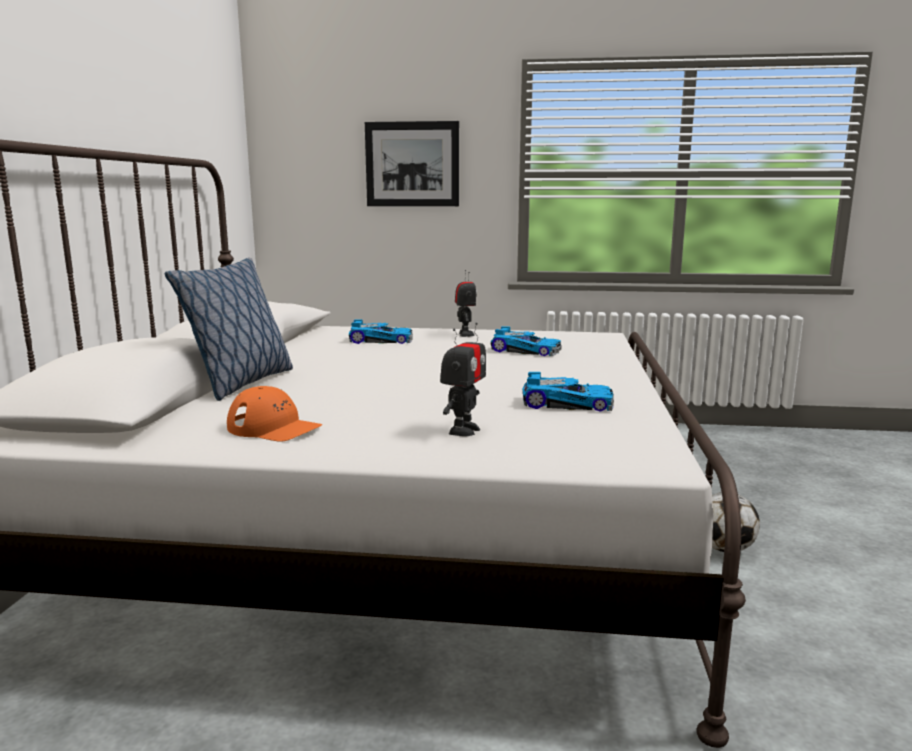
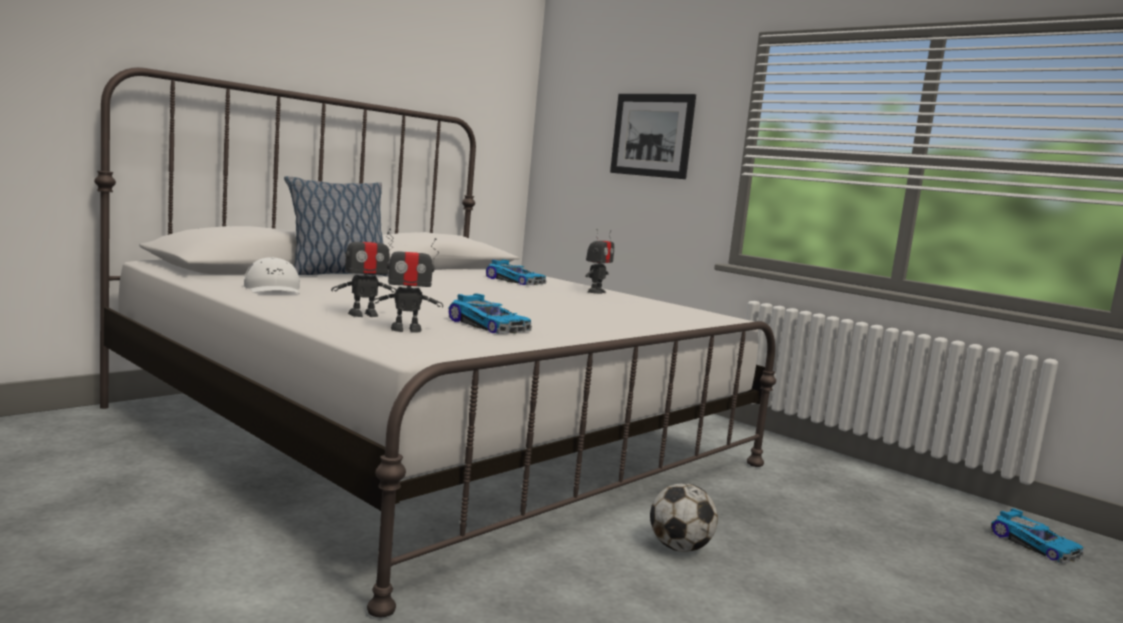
camera: 35 degrees right, 5 degrees down
(274, 428) = (273, 289): orange cap -> white cap
(526, 350) = (600, 306): toy car -> toy car (1035, 545)
(553, 435) = (406, 329): none -> toy robot

